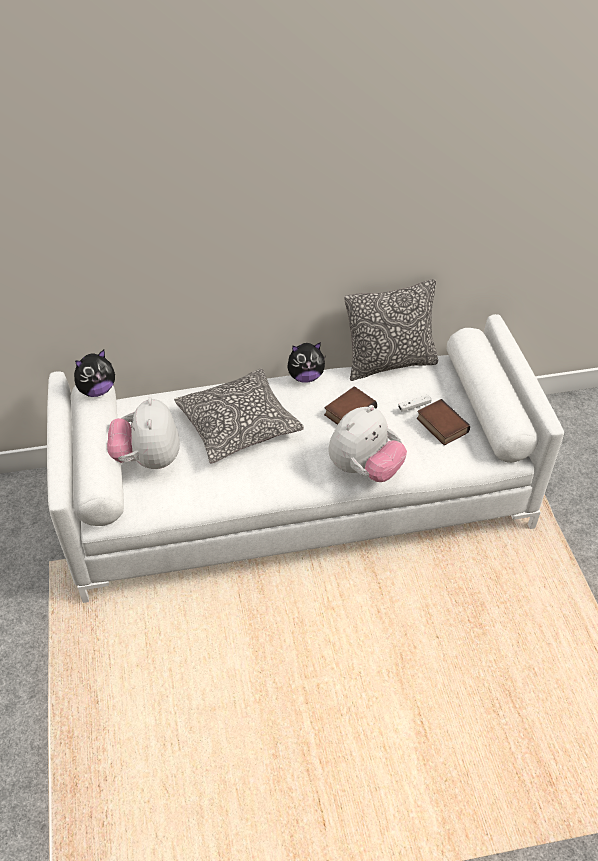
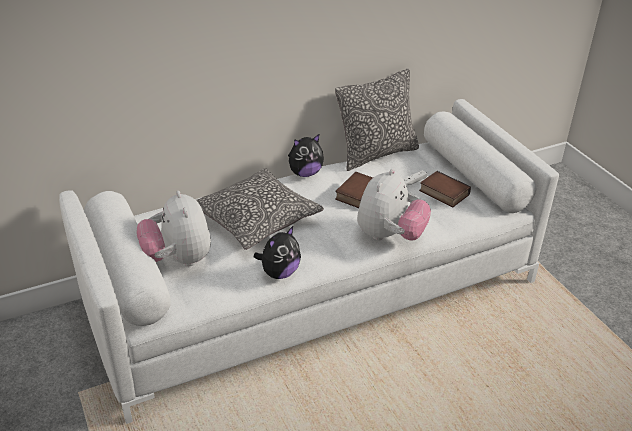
camera: 15 degrees left, 10 degrees down
(97, 390) = (113, 201): plush toy -> plush toy (279, 272)

